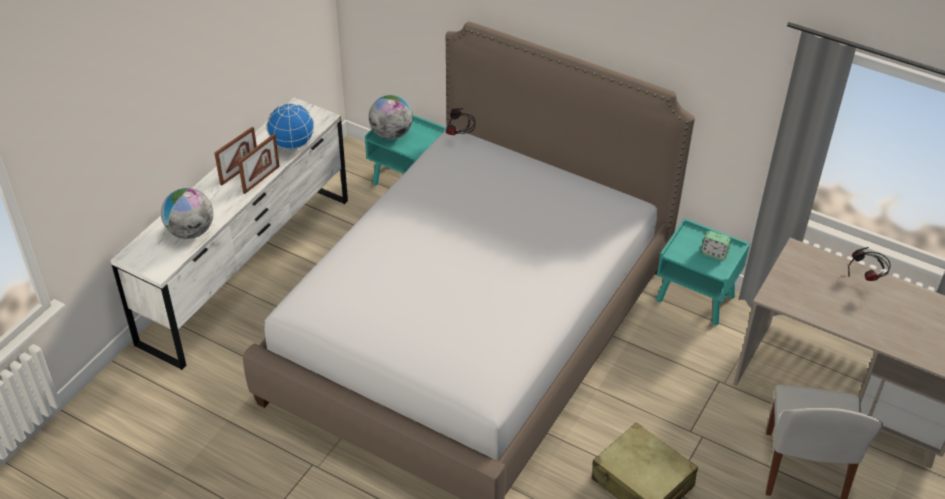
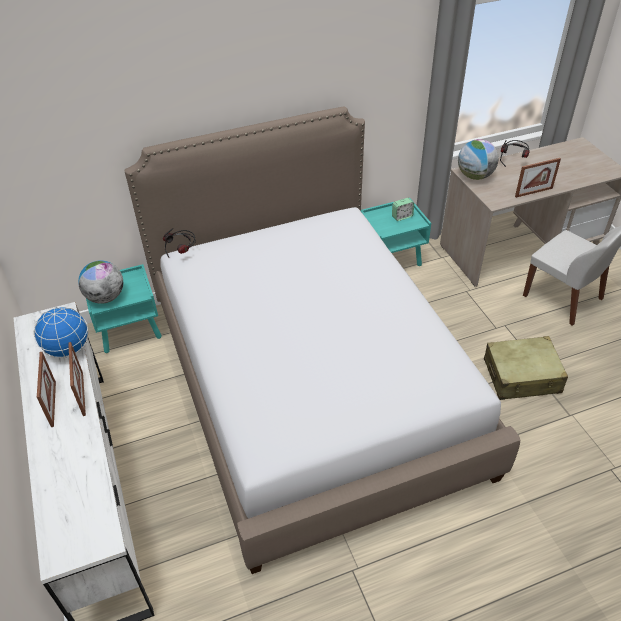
camera: 50 degrees left, 0 degrees up
(190, 231) = (83, 484): globe -> globe (474, 176)
(828, 319) = (533, 192): none -> picture frame

